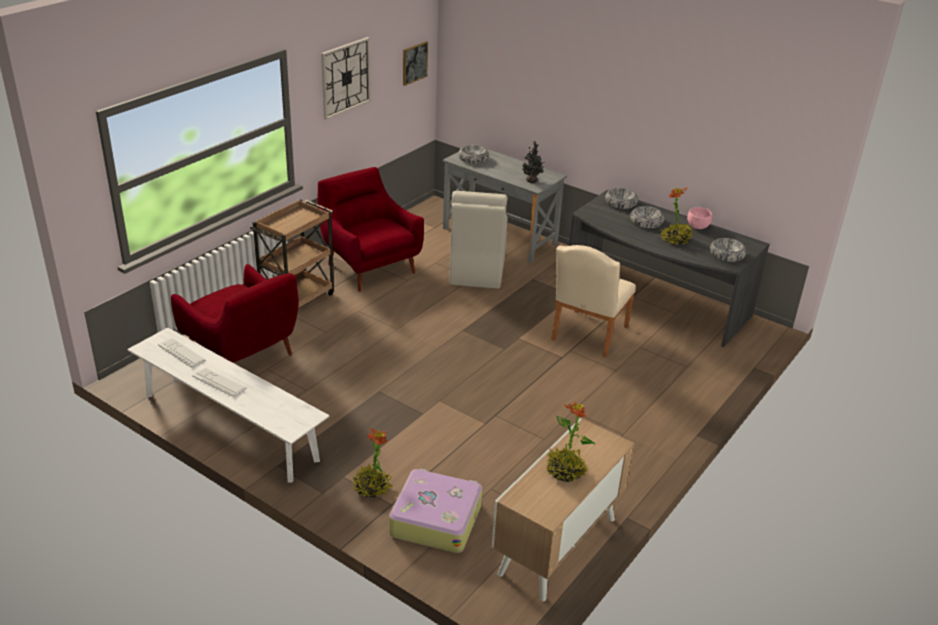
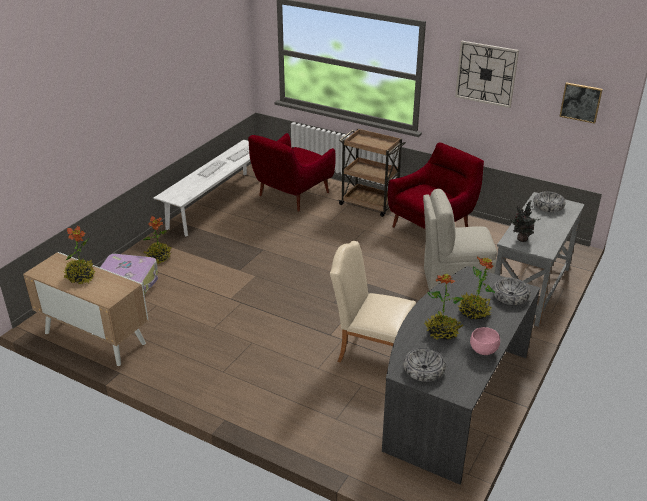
camera: 85 degrees right, 0 degrees up
(646, 222) = (474, 312): bowl -> potted plant

